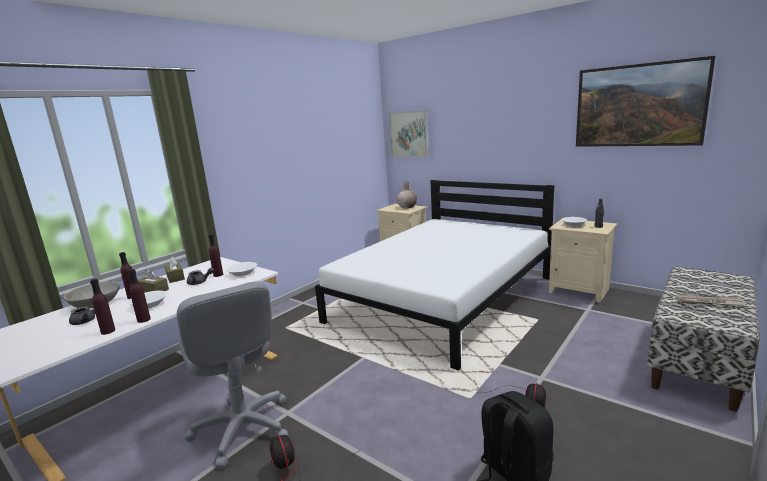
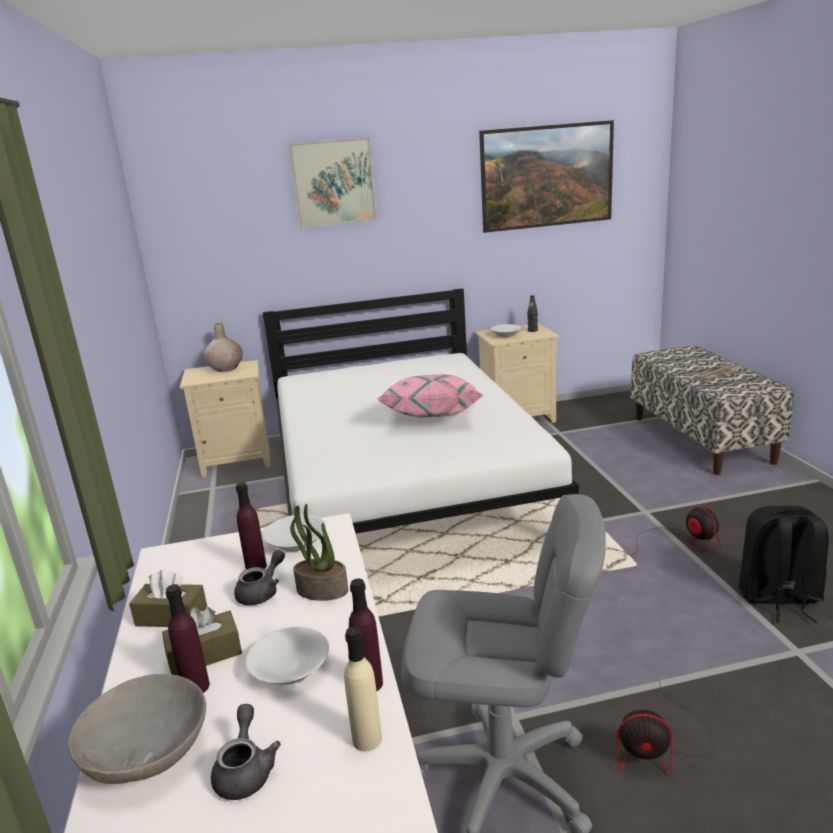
camera: 50 degrees left, 5 degrees up
(108, 331) = (367, 739): purple bottle -> beige bottle
(207, 290) = (321, 591): none -> potted plant
(409, 134) = (202, 236): picture -> picture (333, 182)
(441, 256) = (433, 416): none -> pink pillow

